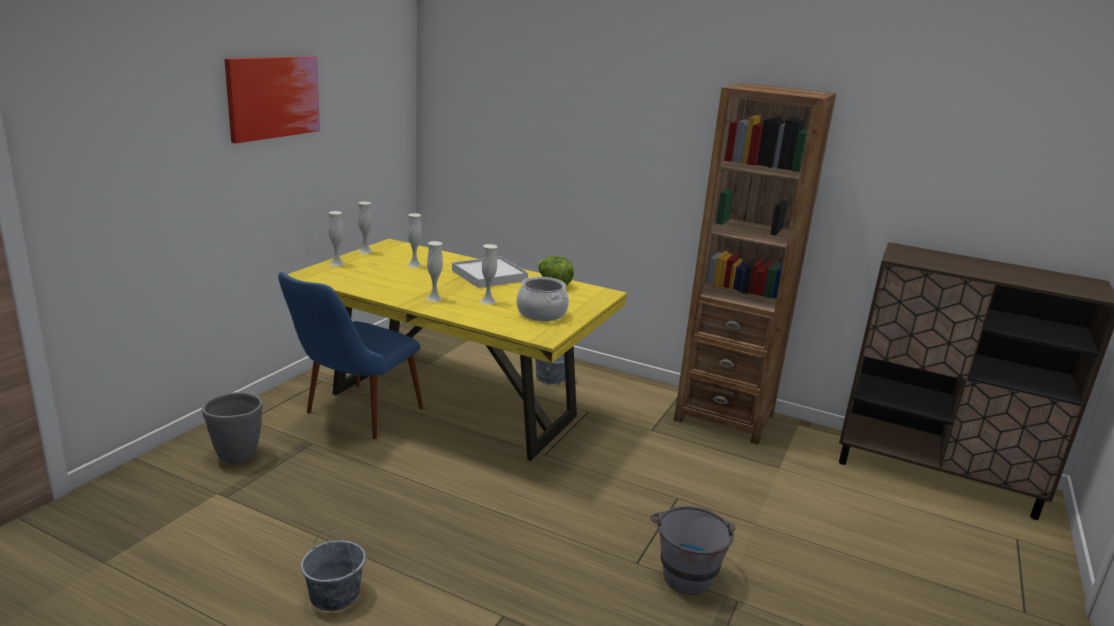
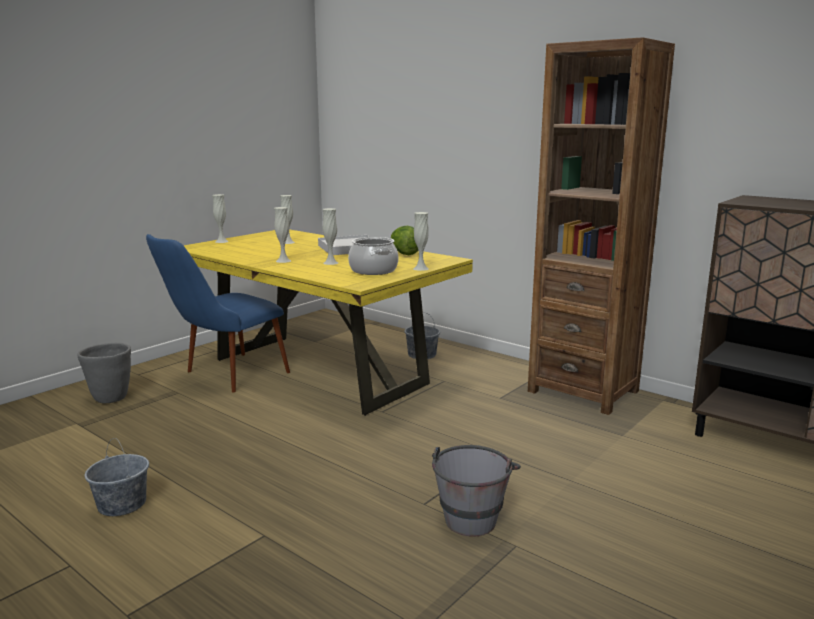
camera: 15 degrees right, 5 degrees down
(273, 97) = (165, 95): picture -> none
(365, 251) = (254, 235): white vase -> white vase (420, 268)

